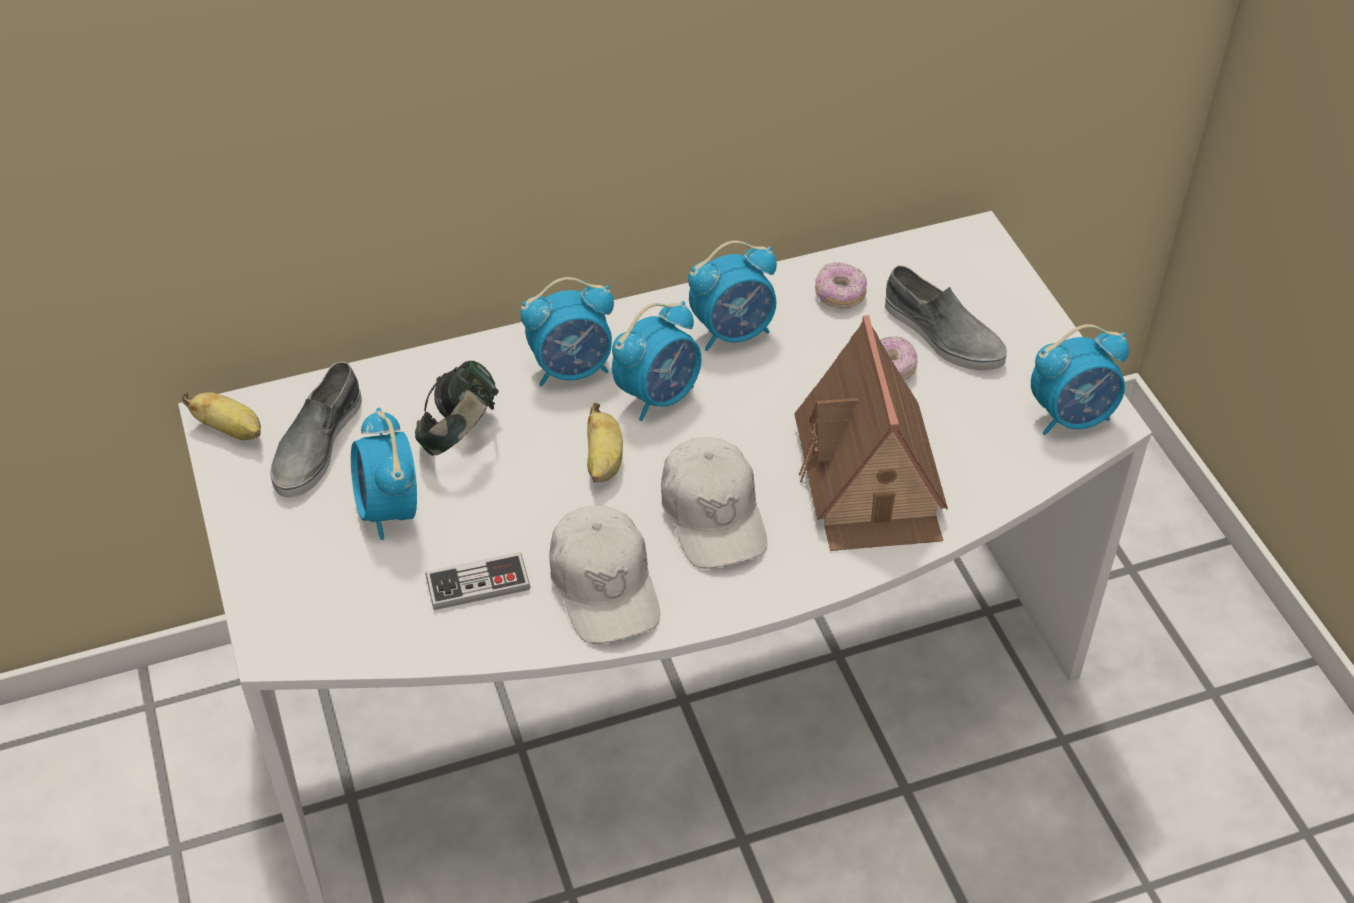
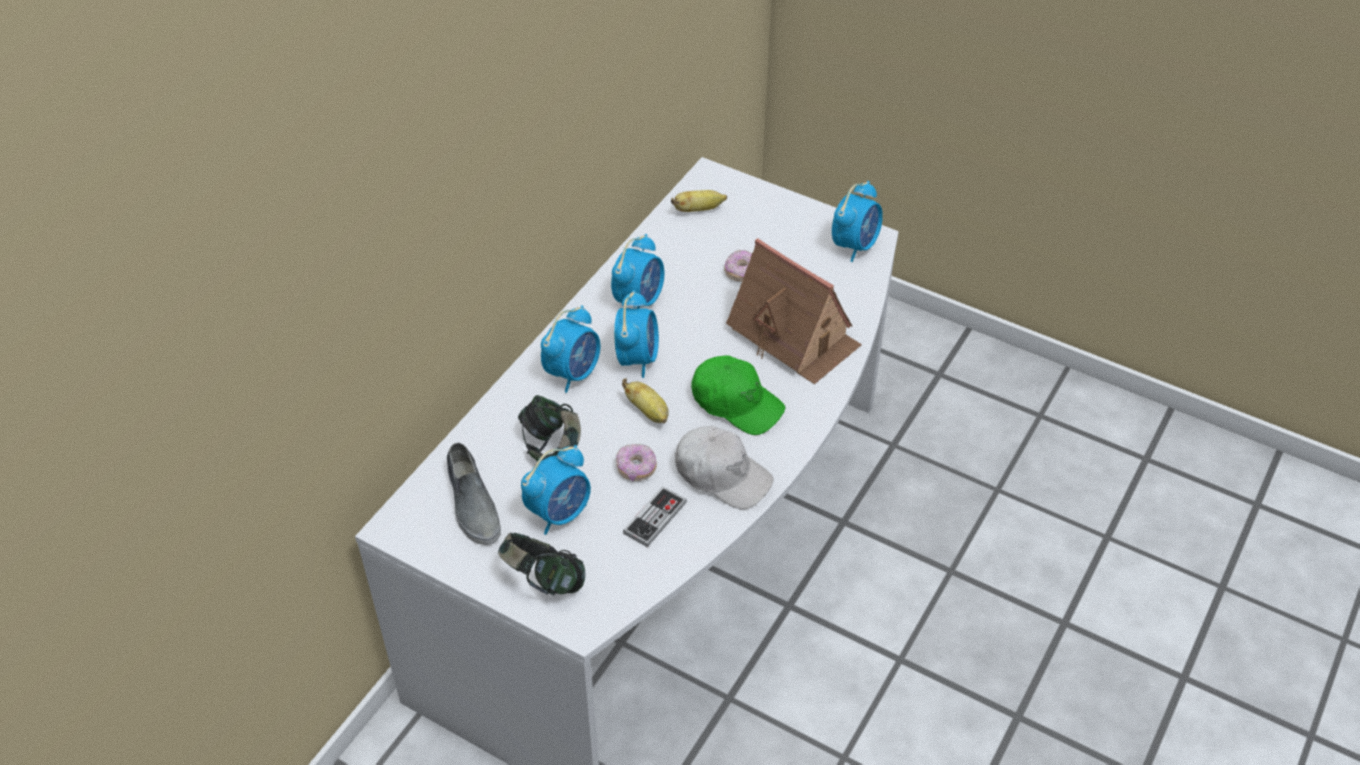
camera: 40 degrees left, 0 degrees up
(231, 430) = (410, 530): banana -> banana (698, 209)
(292, 571) = (543, 581): none -> headphones
(389, 510) = (560, 512): alarm clock -> alarm clock turned 75 degrees counterclockwise
(713, 514) = (736, 403): white cap -> green cap
(839, 295) = (673, 247): donut -> donut (636, 468)
(941, 334) = (748, 238): grey shoe -> none

